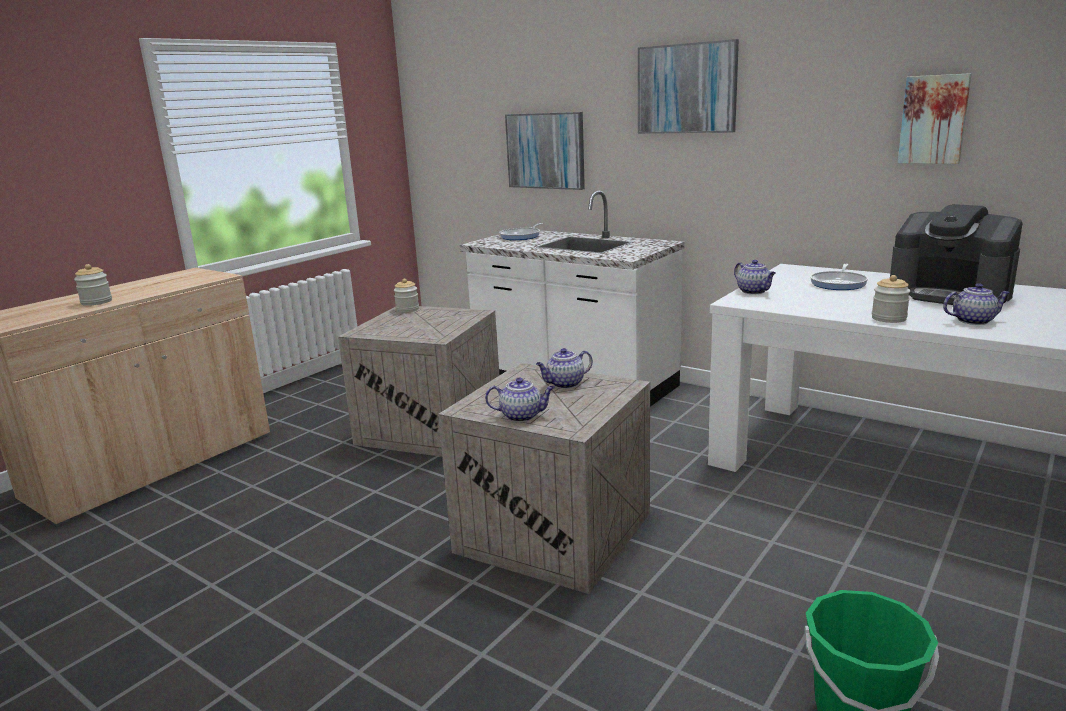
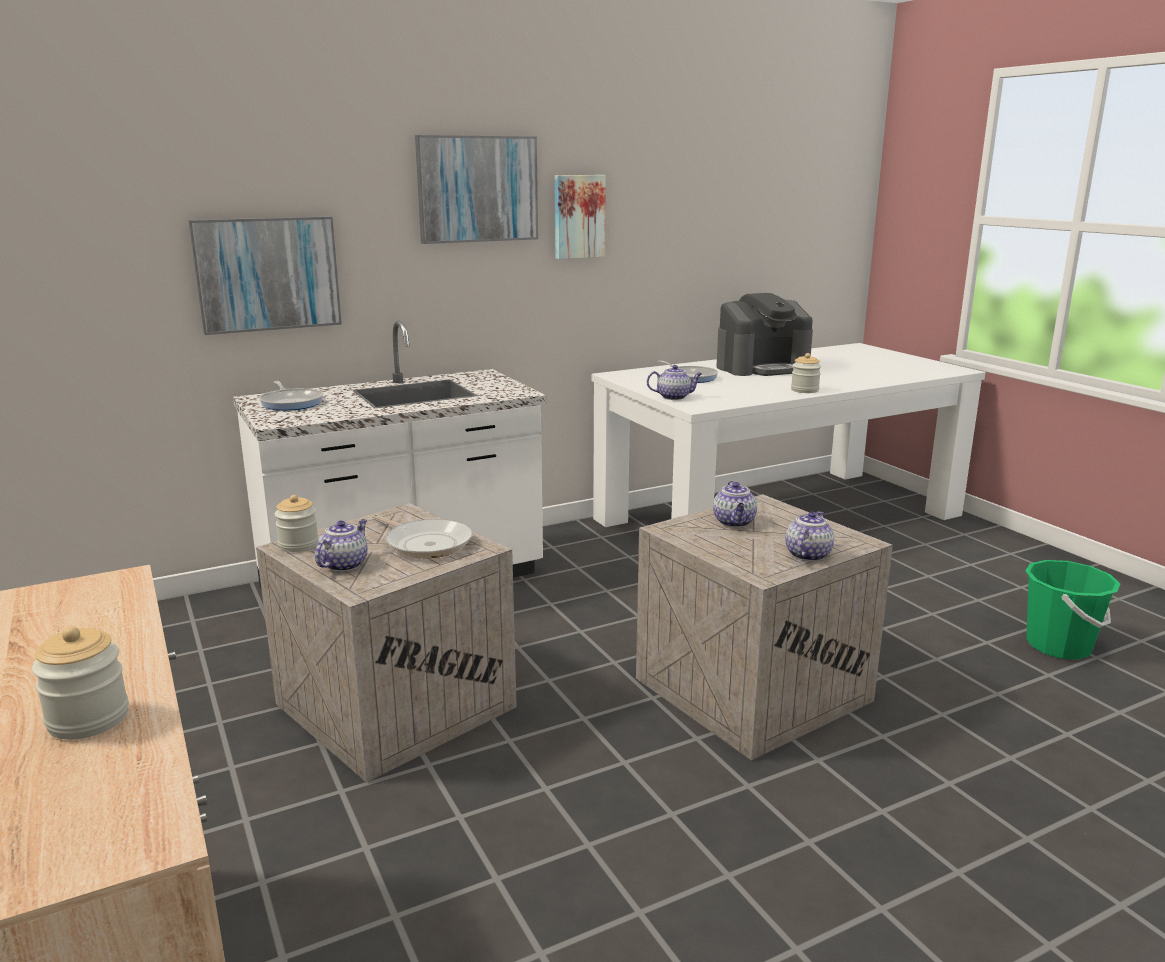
camera: 65 degrees left, 0 degrees up
(434, 327) = (426, 543): none -> frying pan
(934, 119) = (700, 223): picture -> picture (578, 216)
(974, 321) = (835, 379): teapot -> teapot (344, 564)

